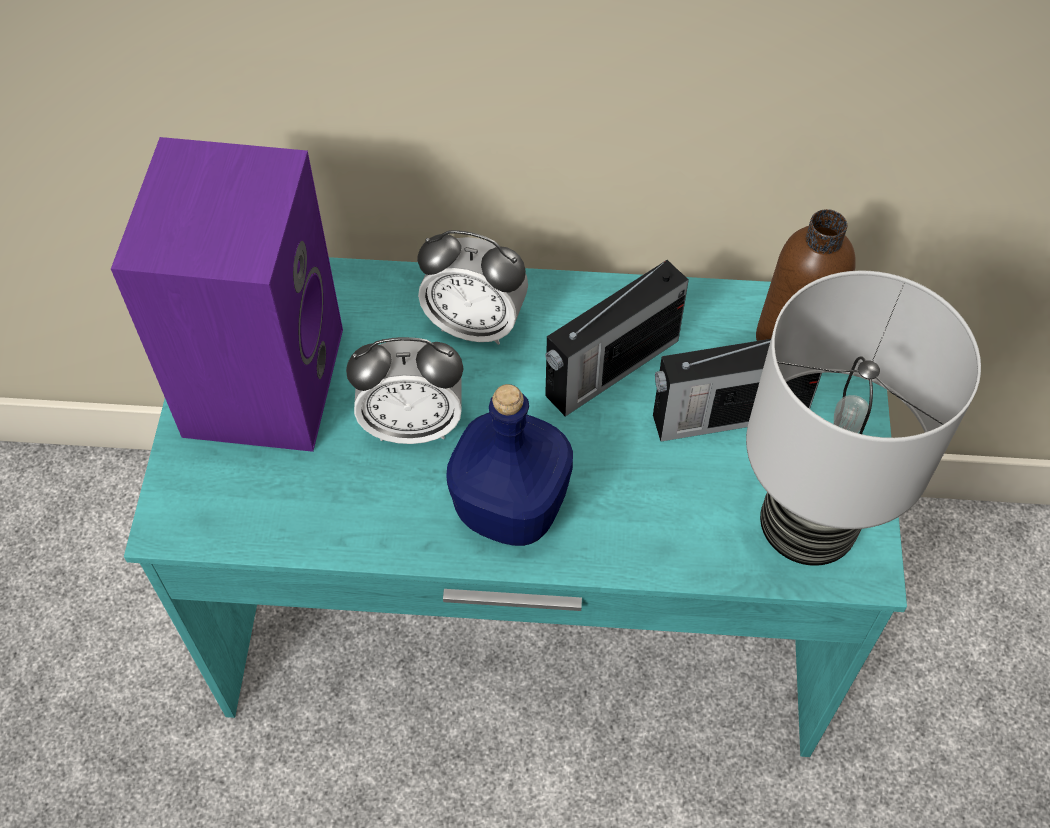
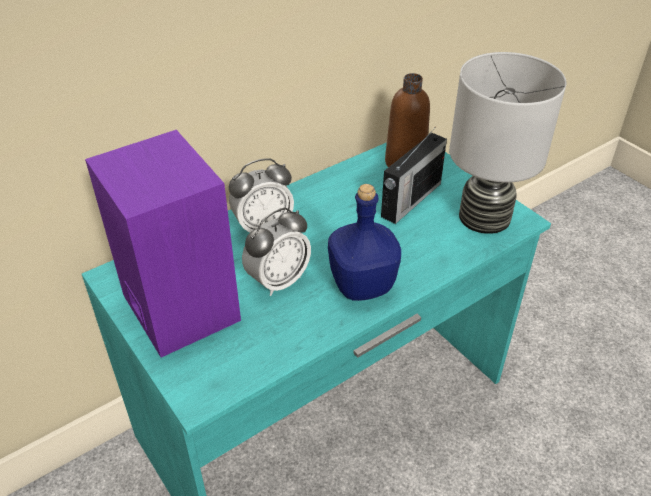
camera: 40 degrees left, 15 degrees down
(609, 369) = (343, 211): radio -> none

